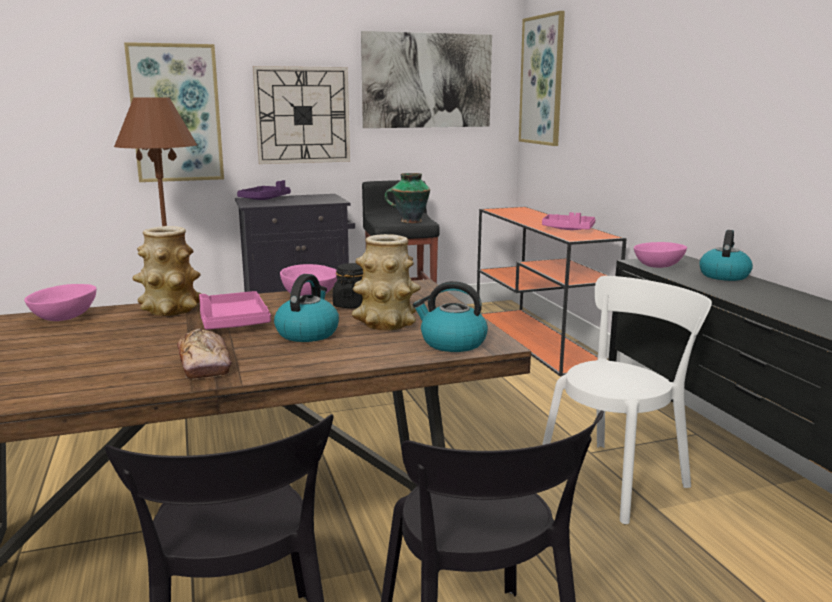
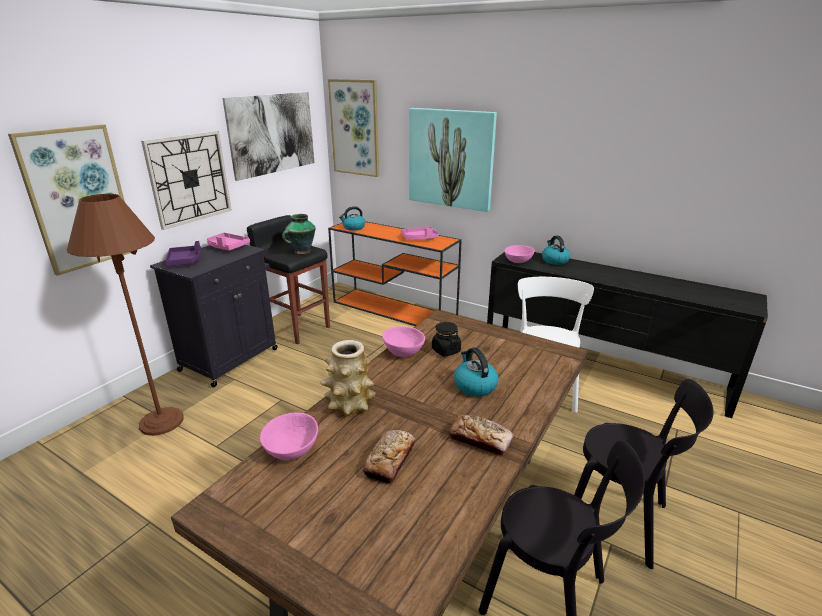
camera: 40 degrees left, 10 degrees up
(102, 347) = (390, 460): none -> bread
(233, 322) = (415, 396): pink tray -> pink tray (227, 247)
(386, 323) = (494, 359): vase -> none
(452, 343) = (550, 360): kettle -> kettle (353, 228)
(628, 112) = (451, 159): none -> picture

